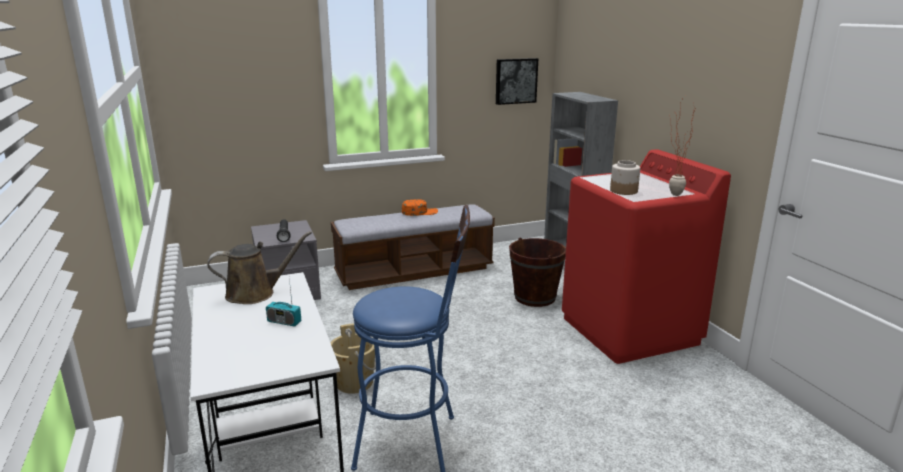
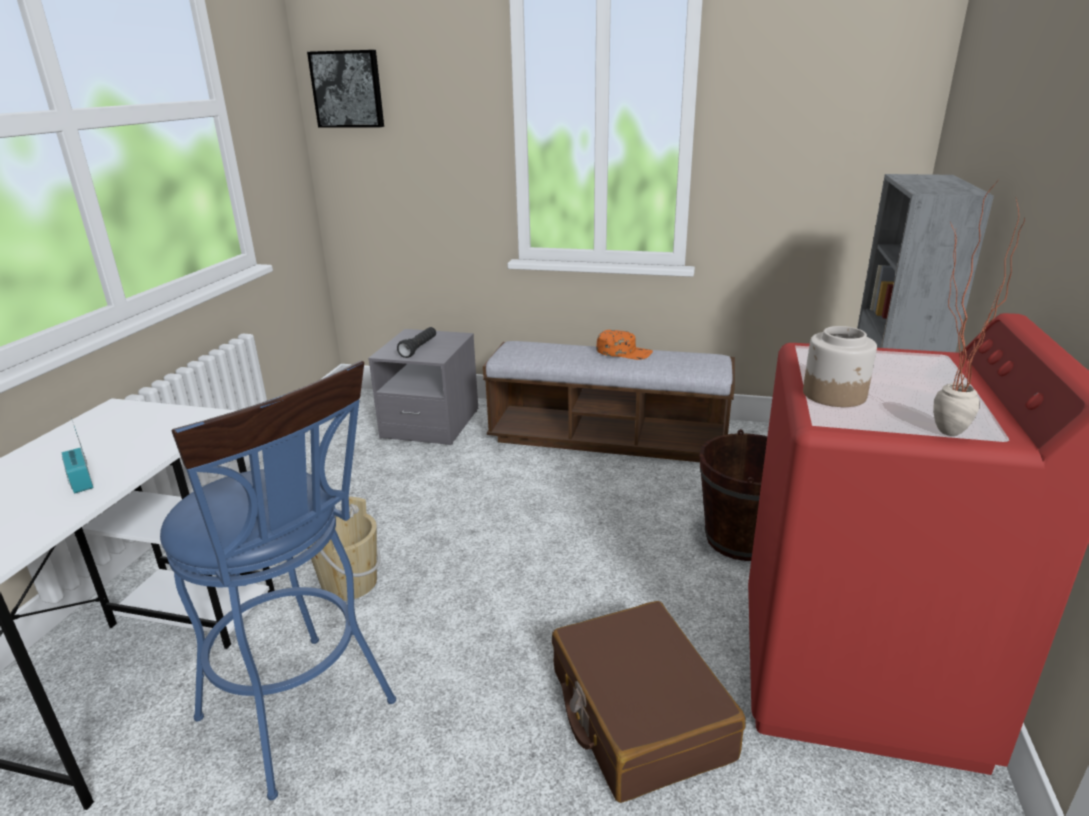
camera: 35 degrees right, 5 degrees up
(255, 293) = (139, 426): brown watering can -> none
(515, 81) = (848, 149): picture -> picture (348, 89)
(566, 376) = (638, 714): none -> brown suitcase

